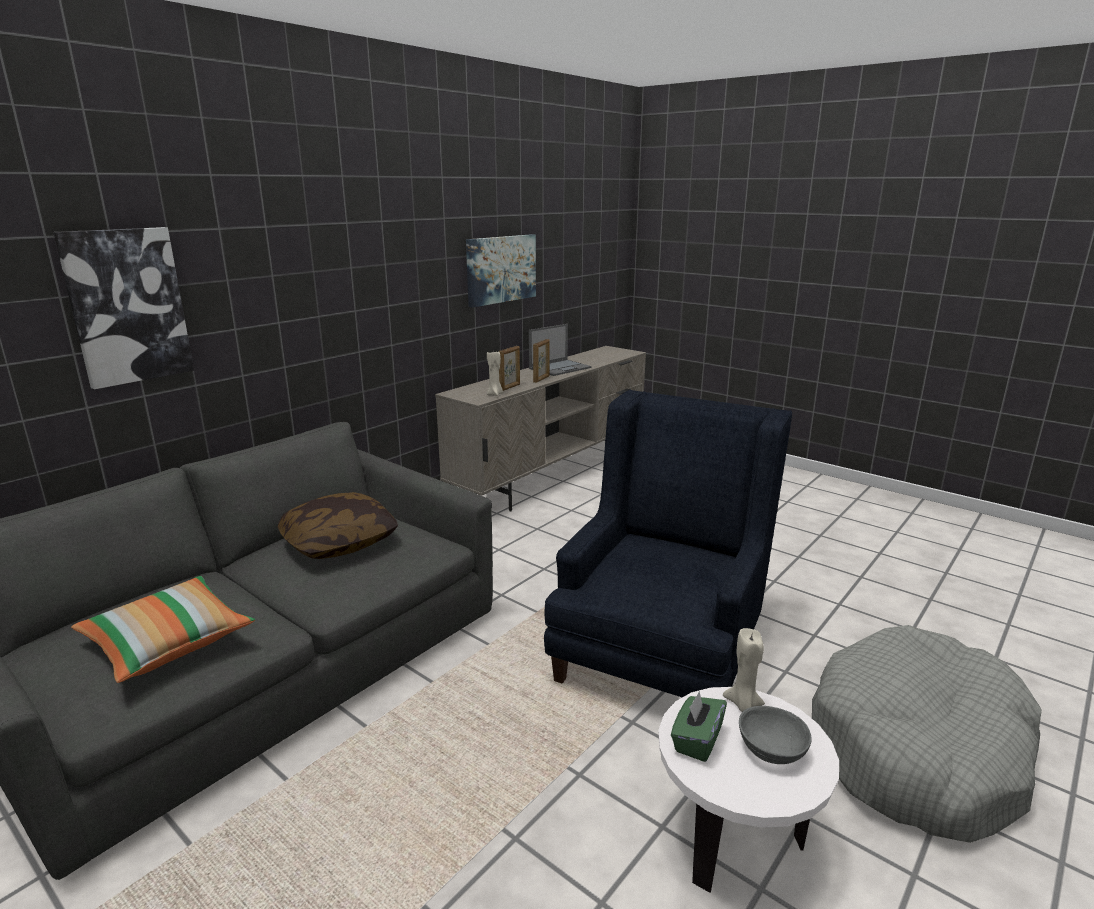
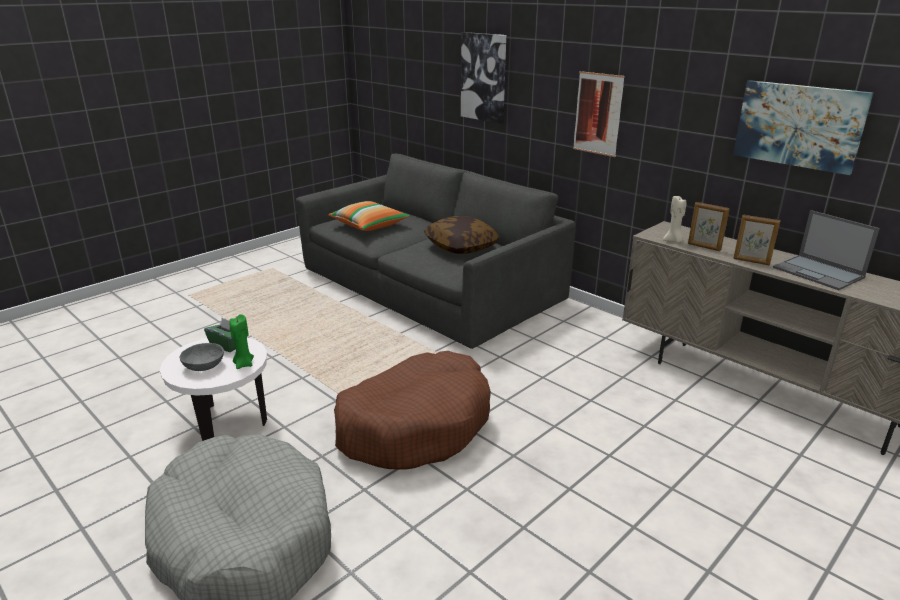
camera: 95 degrees right, 5 degrees up
(339, 309) = (598, 114): none -> picture
(662, 647) = (415, 425): blue armchair -> brown dog bed
(743, 704) = (244, 364): beige candle -> green candle

